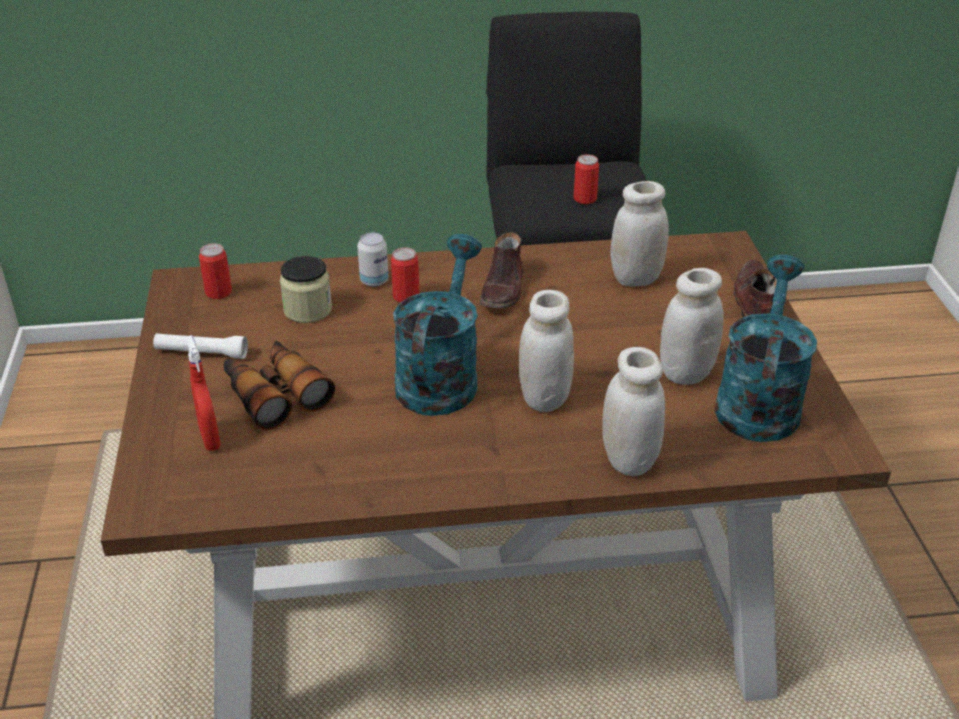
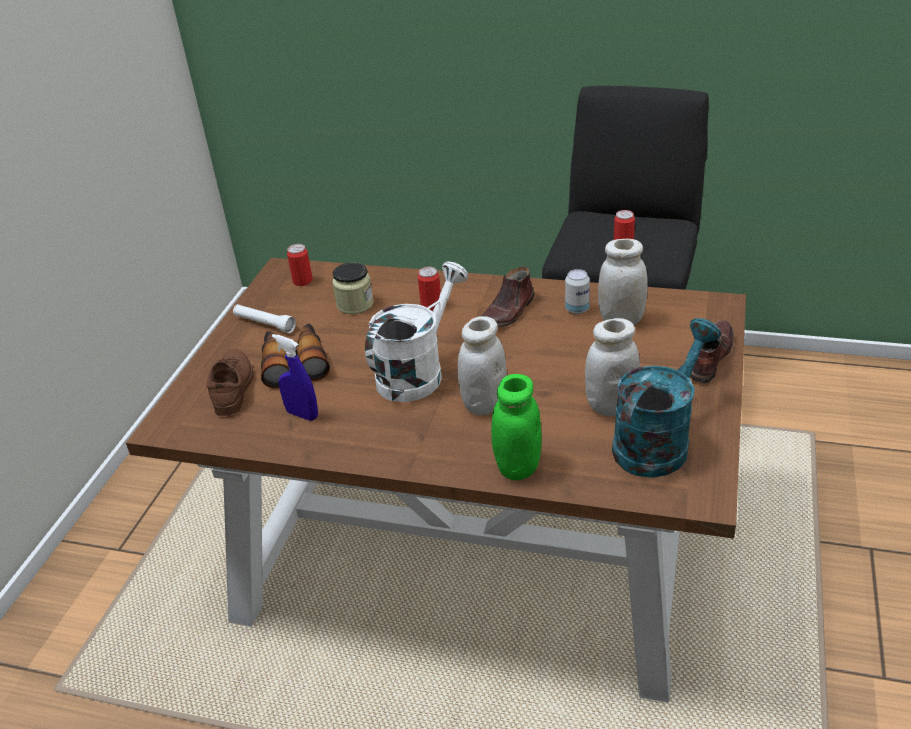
camera: 25 degrees right, 0 degrees up
(210, 438) = (233, 386): red spray bottle -> brown shoe
(327, 454) = (302, 414): none -> blue spray bottle
(374, 281) = (415, 290): can -> can (577, 309)
(440, 376) = (417, 372): turquoise watering can -> white watering can
(629, 460) = (518, 467): white jar -> green jar

